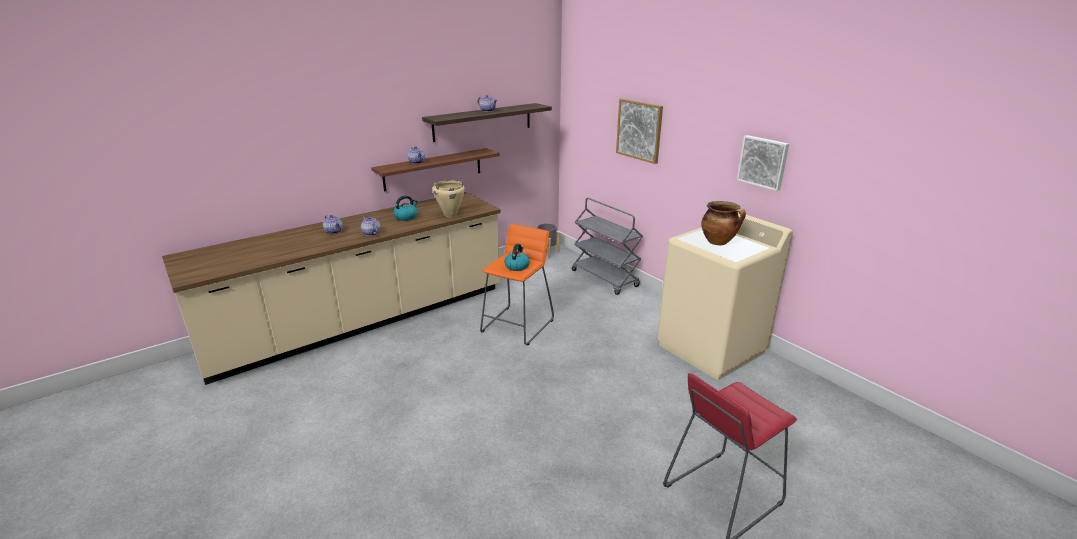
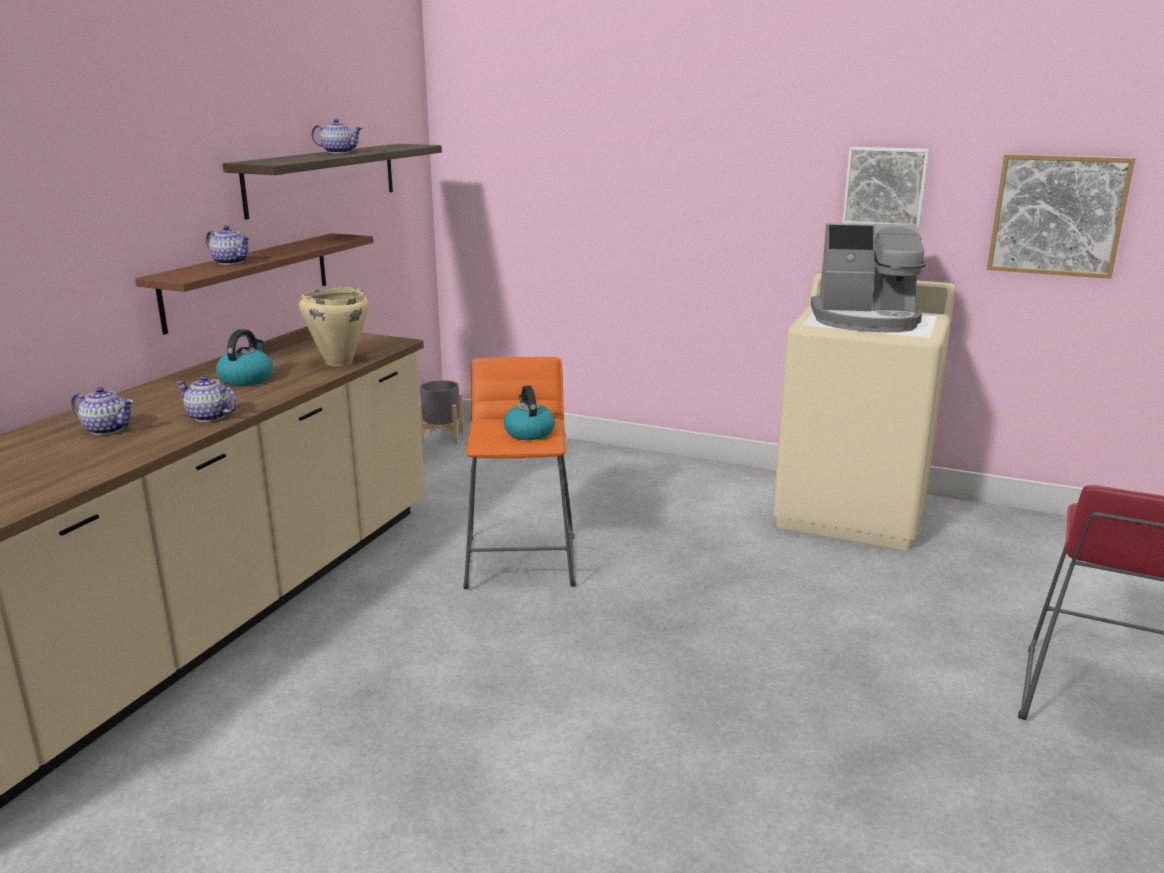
camera: 30 degrees left, 5 degrees down
(605, 278) = (587, 455): grey cart -> none
(639, 130) = (626, 171): picture -> picture (1057, 215)
(719, 242) = (866, 320): cooking pot -> coffee machine

